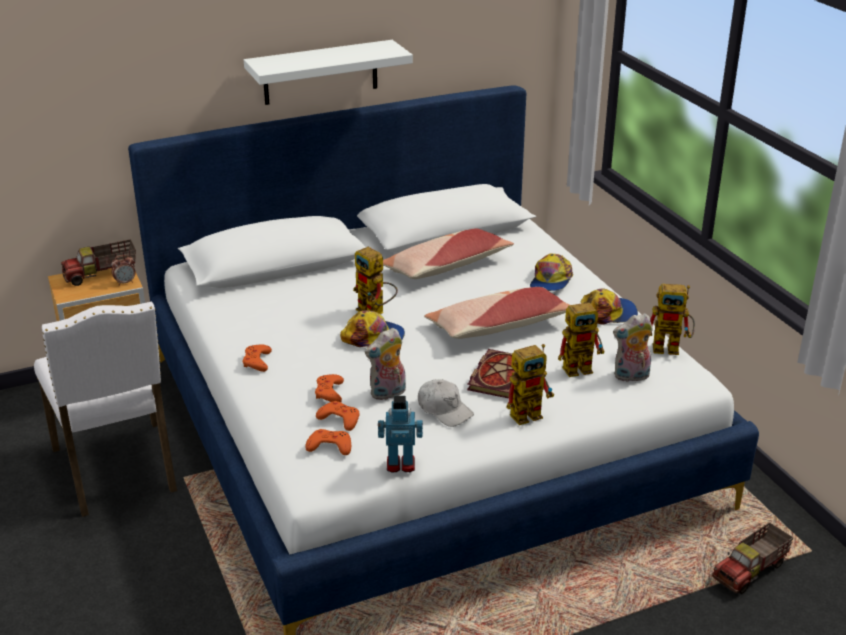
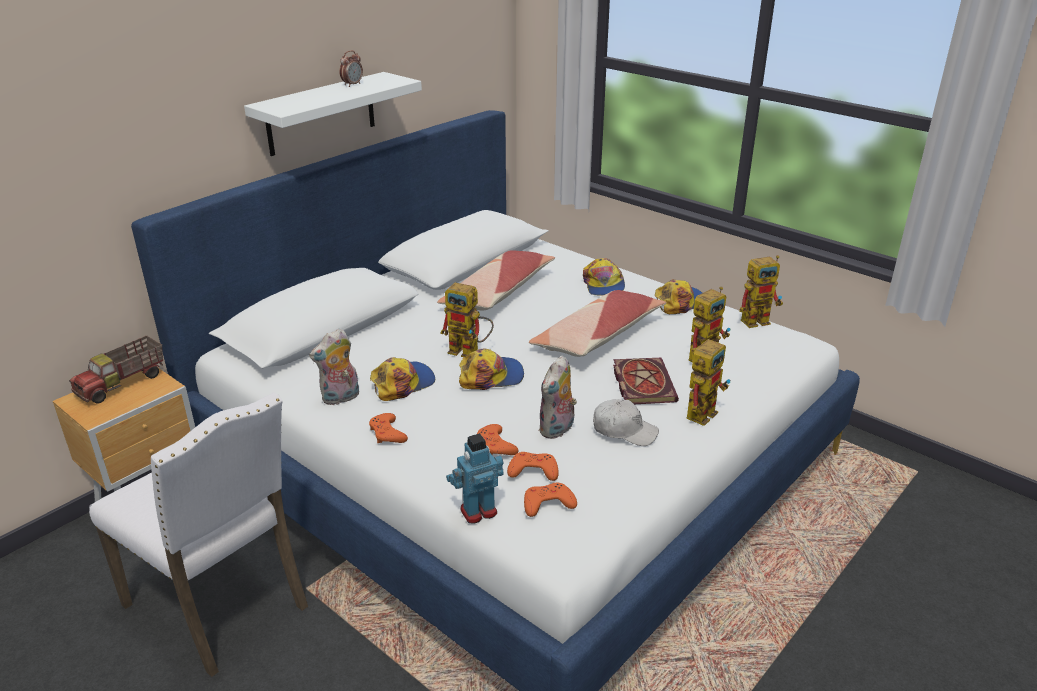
camera: 25 degrees left, 0 degrees up
(125, 282) = (159, 385): alarm clock -> alarm clock (352, 85)
(300, 325) = (402, 383): none -> cap
(400, 464) = (633, 500): toy robot -> toy robot (478, 511)
(631, 377) = (753, 353): plush toy -> plush toy (340, 398)
(751, 571) = (890, 505): toy truck -> none

